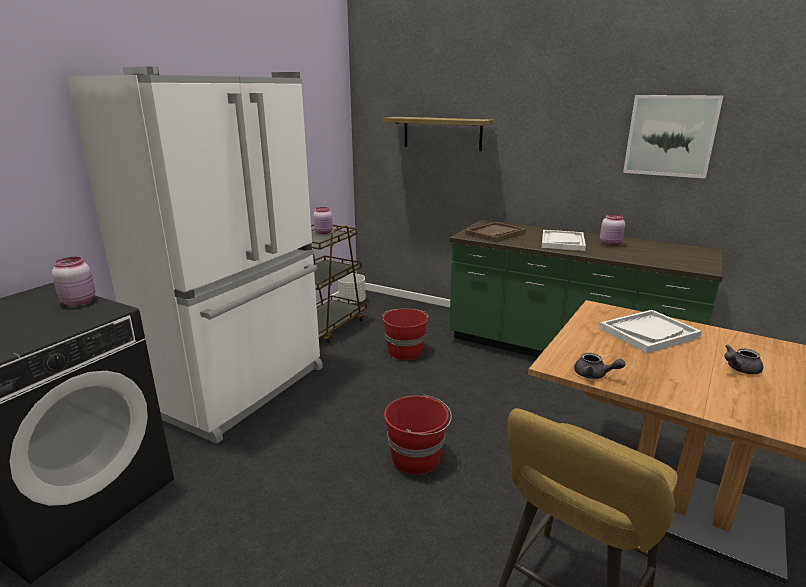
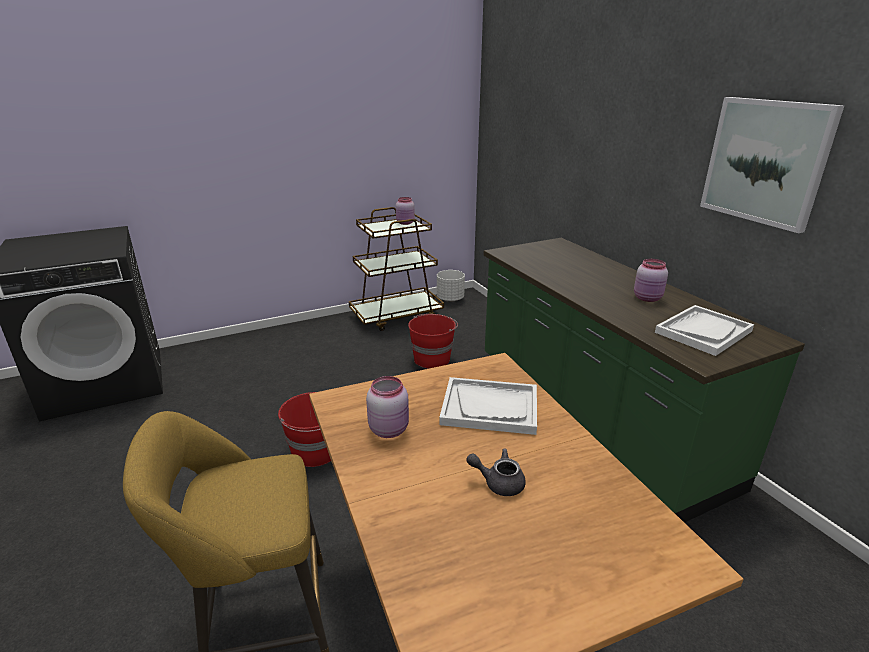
camera: 35 degrees right, 5 degrees up
(79, 301) = (111, 242): pink jar -> pink jar (389, 429)
(242, 389) = (276, 346): white fridge -> none
(442, 133) = (542, 130): shelf -> none
(495, 234) = (538, 256): brown tray -> none
(562, 242) = (592, 282): white tray -> white tray (703, 331)
(594, 375) = (345, 422): grey teapot -> none

